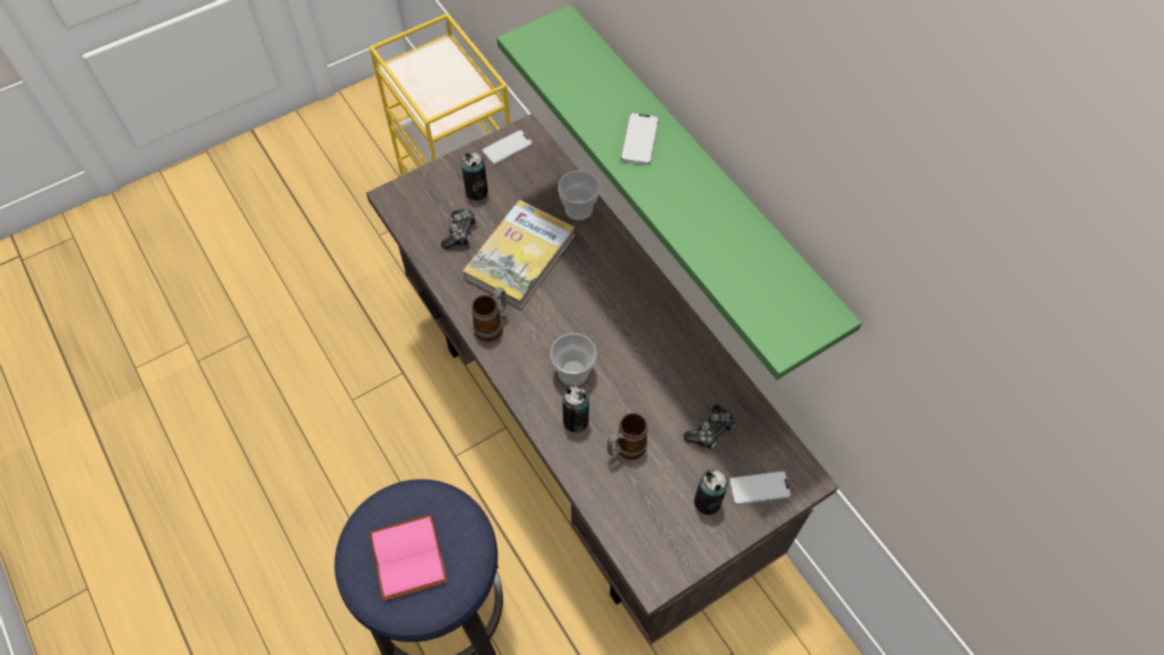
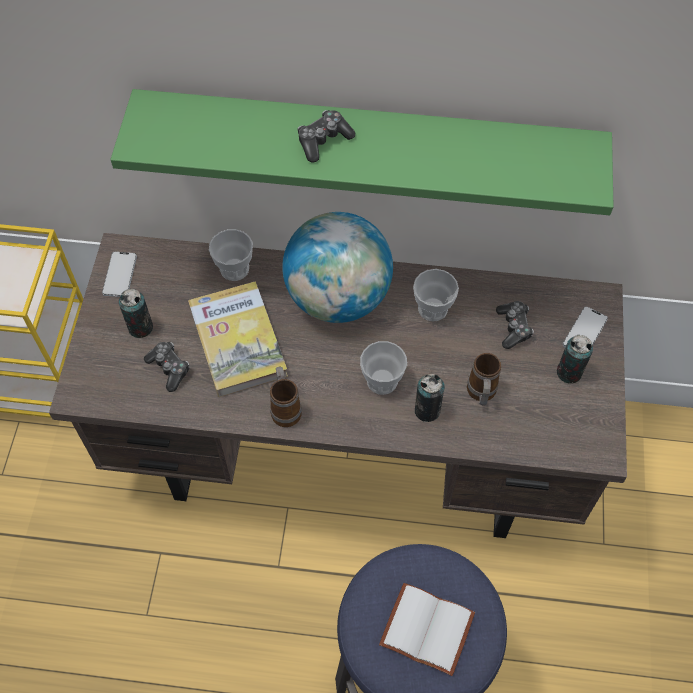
camera: 50 degrees left, 0 degrees up
(406, 557) = (424, 631): pink book -> white book
(618, 291) = (338, 297): none -> globe
(639, 140) = (323, 141): phone -> game controller
(671, 361) = (432, 308): none -> cup

